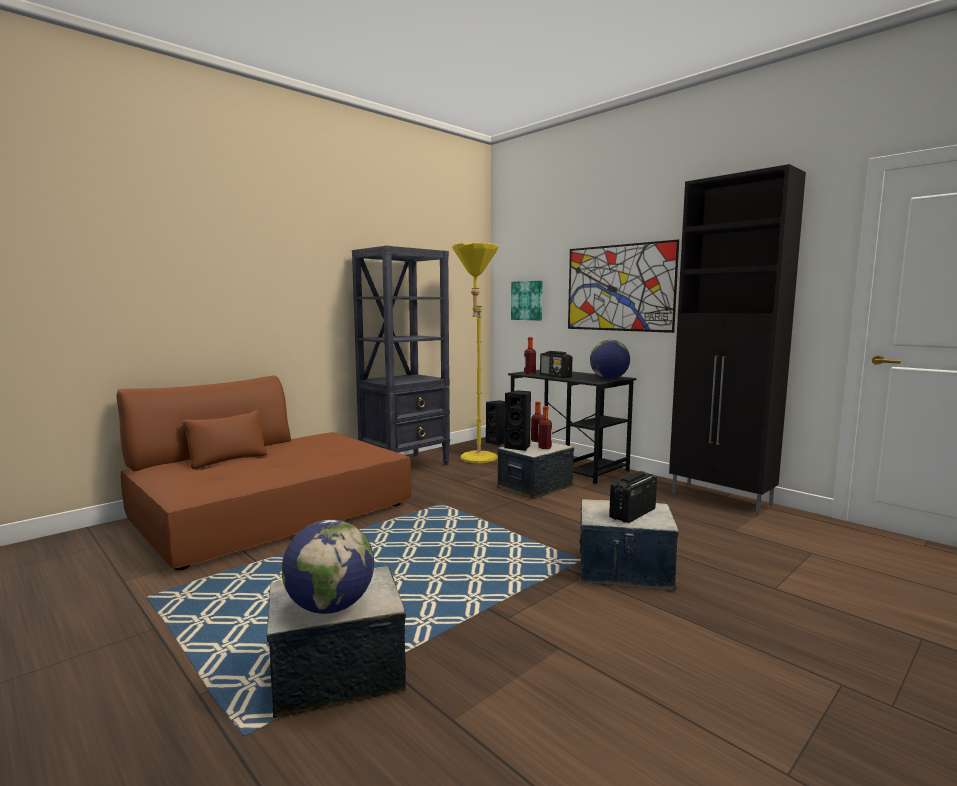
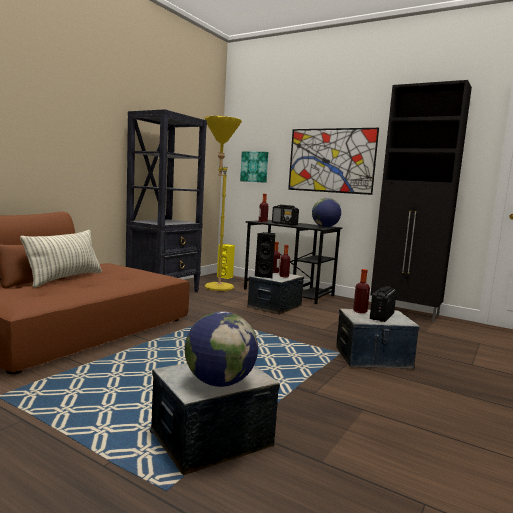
camera: 15 degrees left, 0 degrees up
(264, 455) = (65, 278): none -> pillow
(497, 442) = (226, 277): black speaker -> yellow speaker
(606, 505) = (360, 311): none -> bottle

